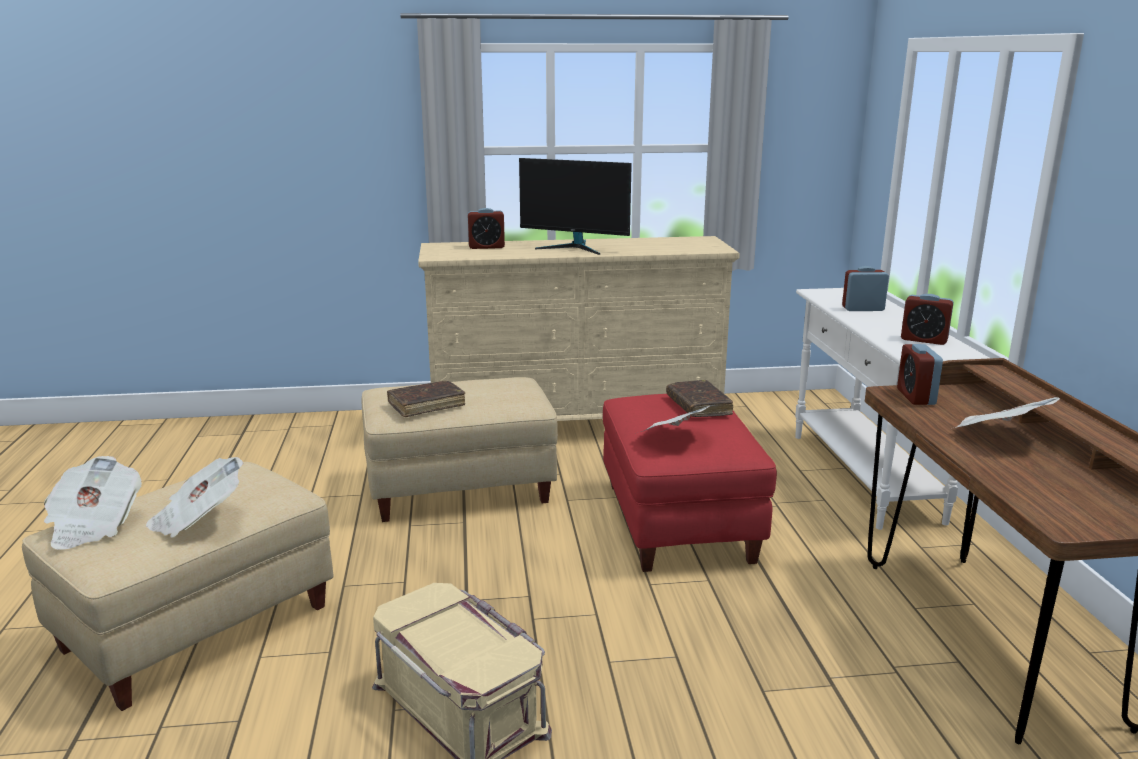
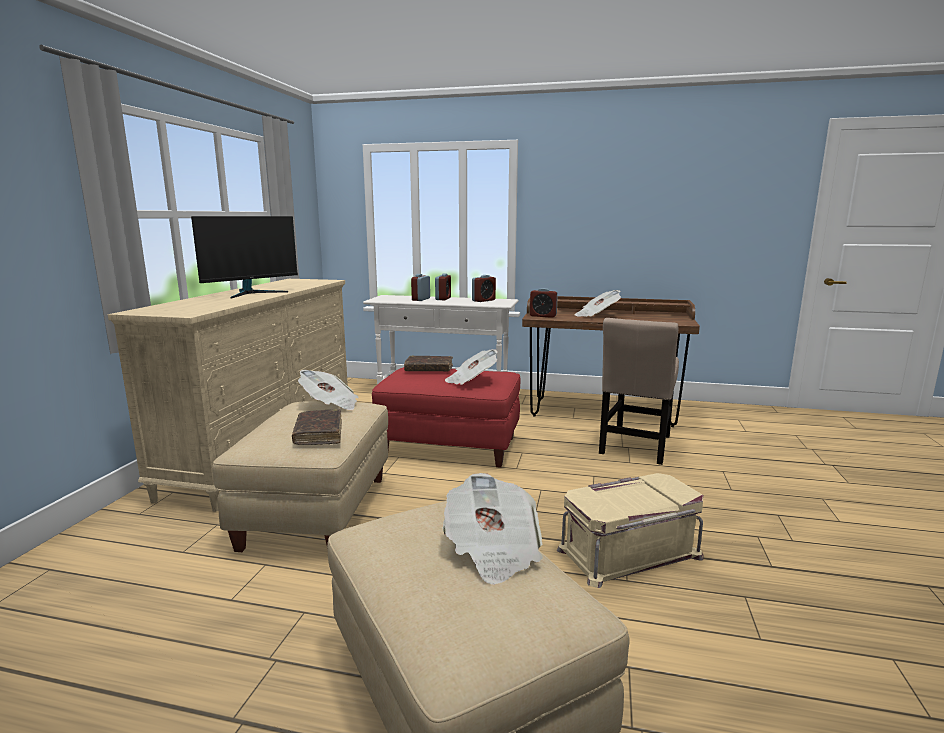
camera: 70 degrees left, 5 degrees down
(93, 525) = (466, 628): newspaper -> newspaper (330, 404)
(486, 247) = (187, 304): alarm clock -> alarm clock (443, 298)
(844, 694) = (635, 446): none -> beige chair

